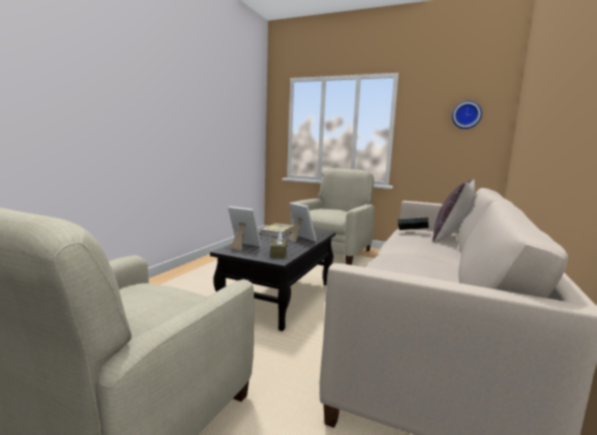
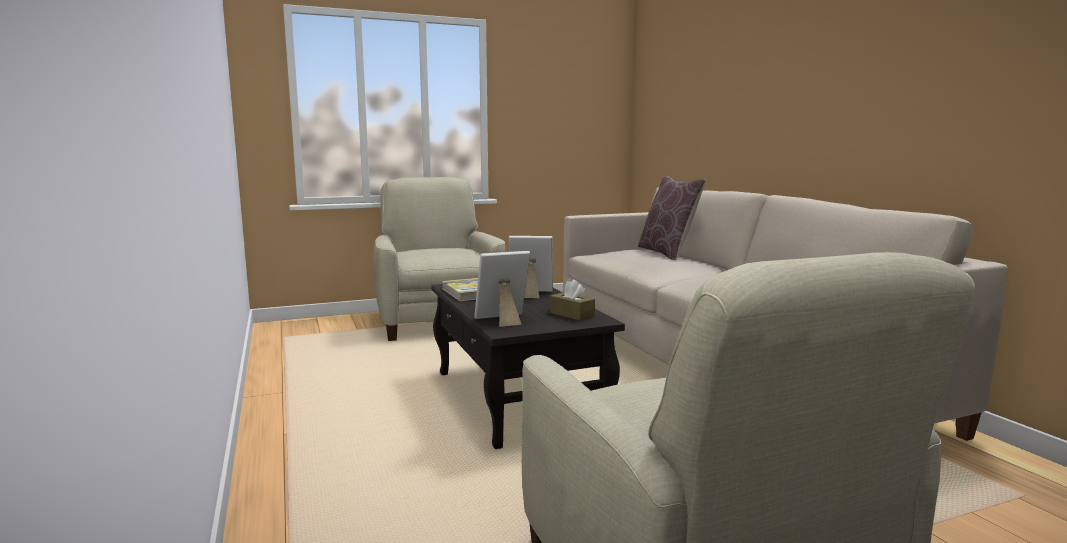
camera: 45 degrees left, 0 degrees up
(412, 233) = (625, 256): book -> none
(466, 115) = (579, 90): wall clock -> none

